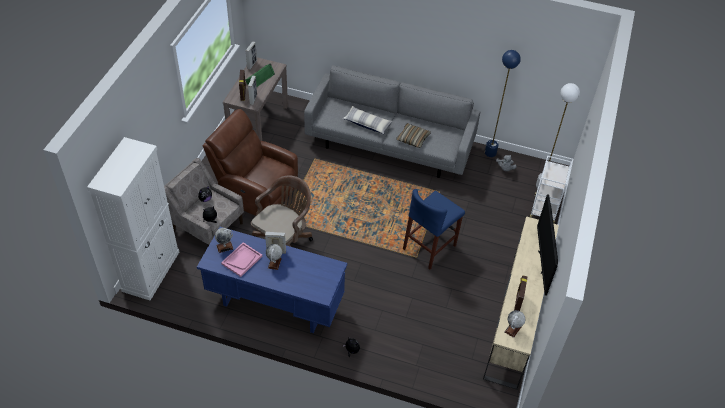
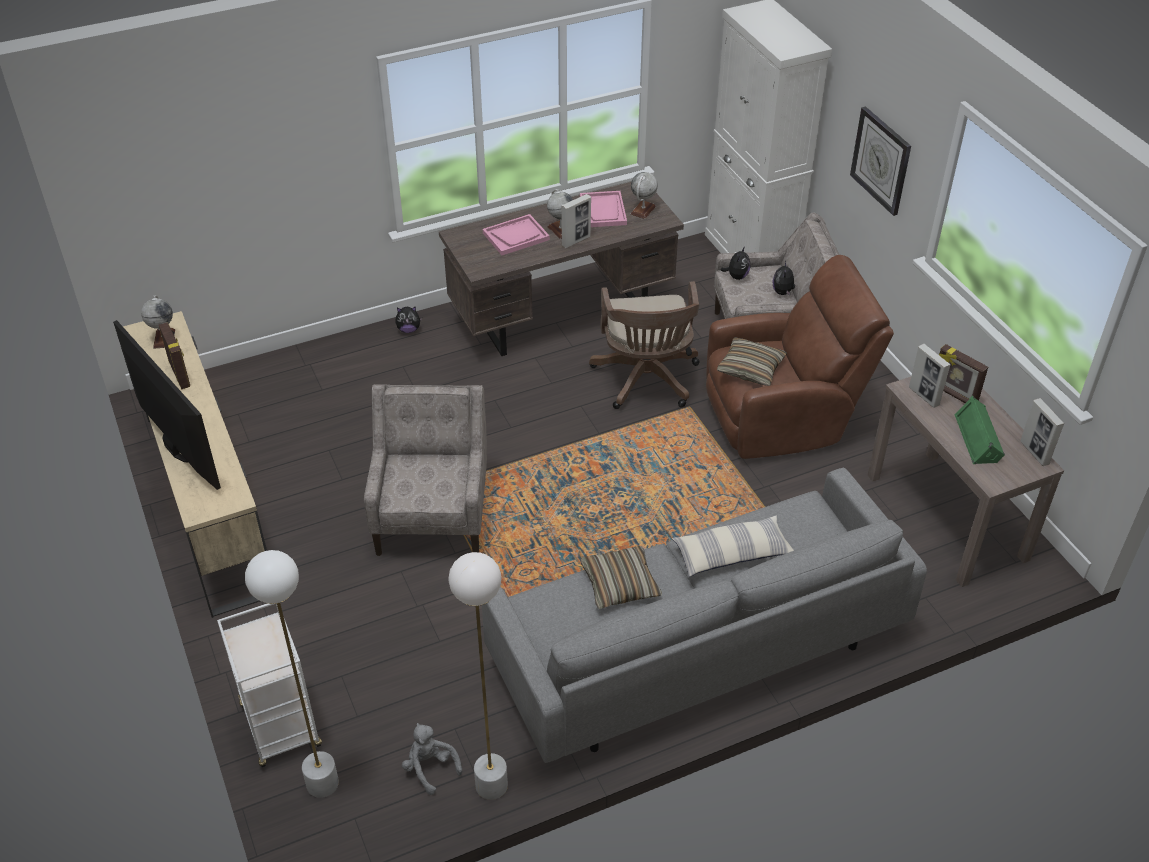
camera: 140 degrees right, 5 degrees down
(156, 127) = (881, 160): none -> wall clock
(270, 175) = (750, 368): none -> pillow
(274, 304) = (562, 315): blue desk -> brown desk
(298, 274) = (516, 236): none -> pink tray
(429, 247) = (433, 514): blue stool -> beige armchair
(490, 153) = (491, 785): blue floor lamp -> white floor lamp

